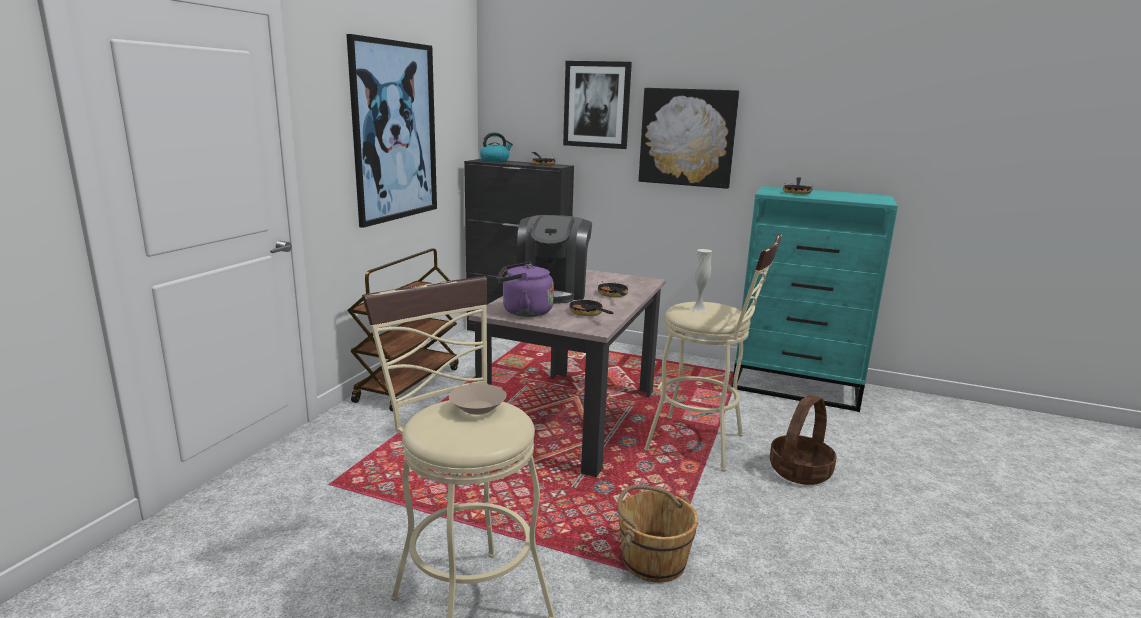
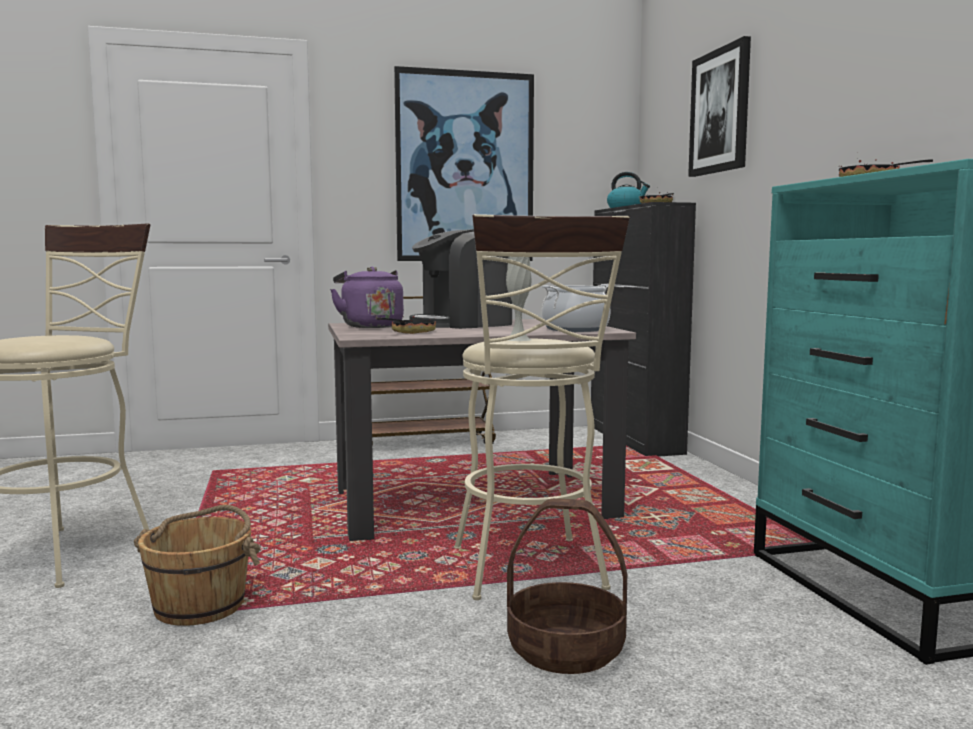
camera: 55 degrees right, 10 degrees down
(478, 409) = (64, 336): beige bowl -> none
(613, 295) = (503, 330): frying pan -> none
(632, 283) = (575, 329): none -> cooking pot
(687, 137) = (804, 131): picture -> none

